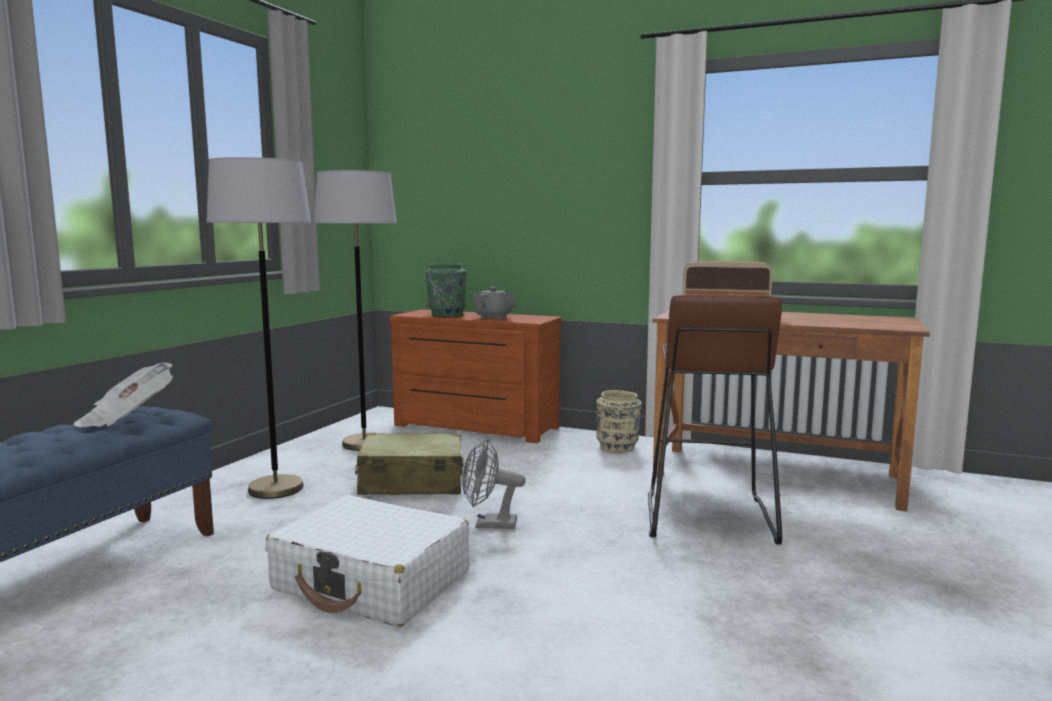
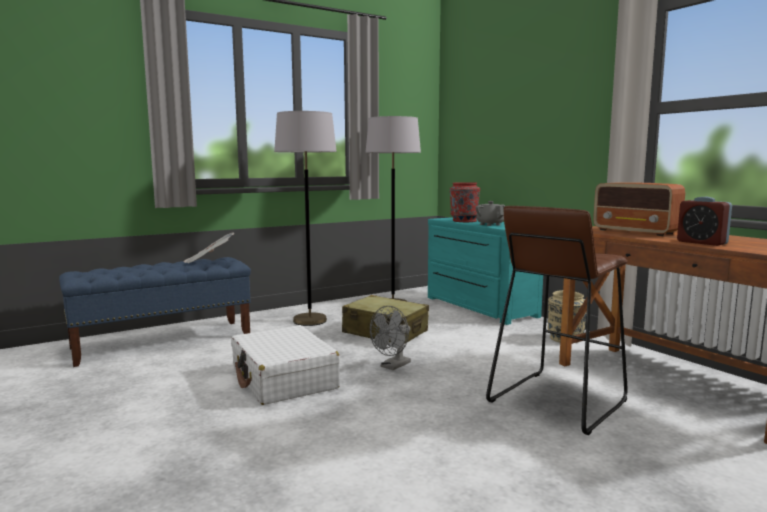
camera: 35 degrees right, 0 degrees up
(446, 315) = (464, 221): green vase -> red vase
(474, 427) = (478, 307): brown dresser -> turquoise dresser
(489, 524) = (392, 366): grey fan -> grey fan turned 90 degrees counterclockwise
(814, 322) = (701, 242): none -> alarm clock

